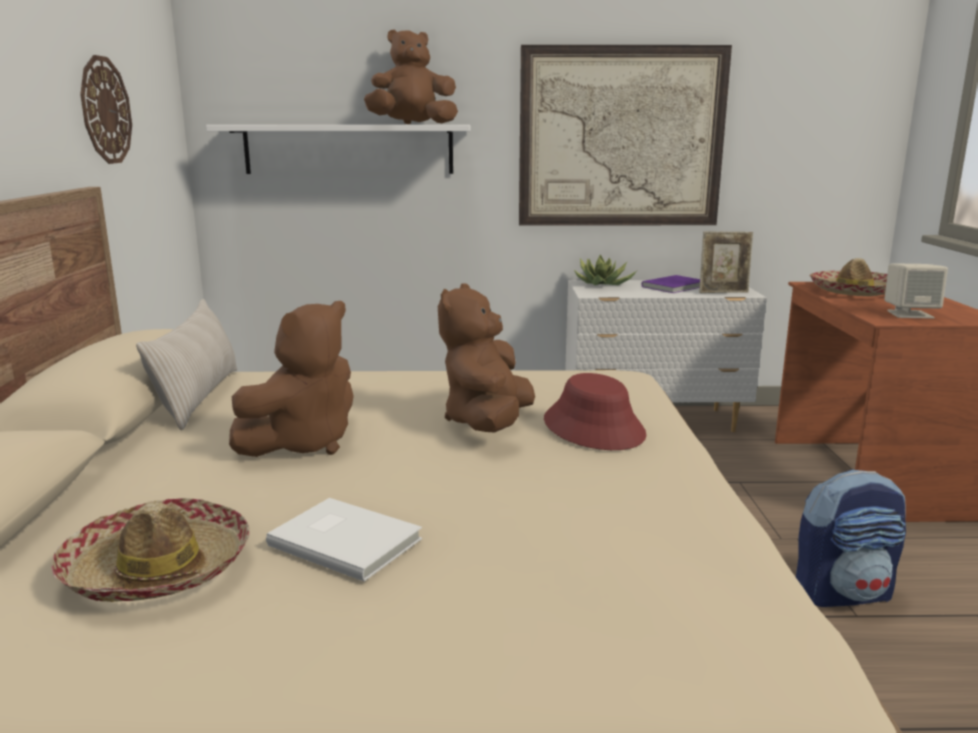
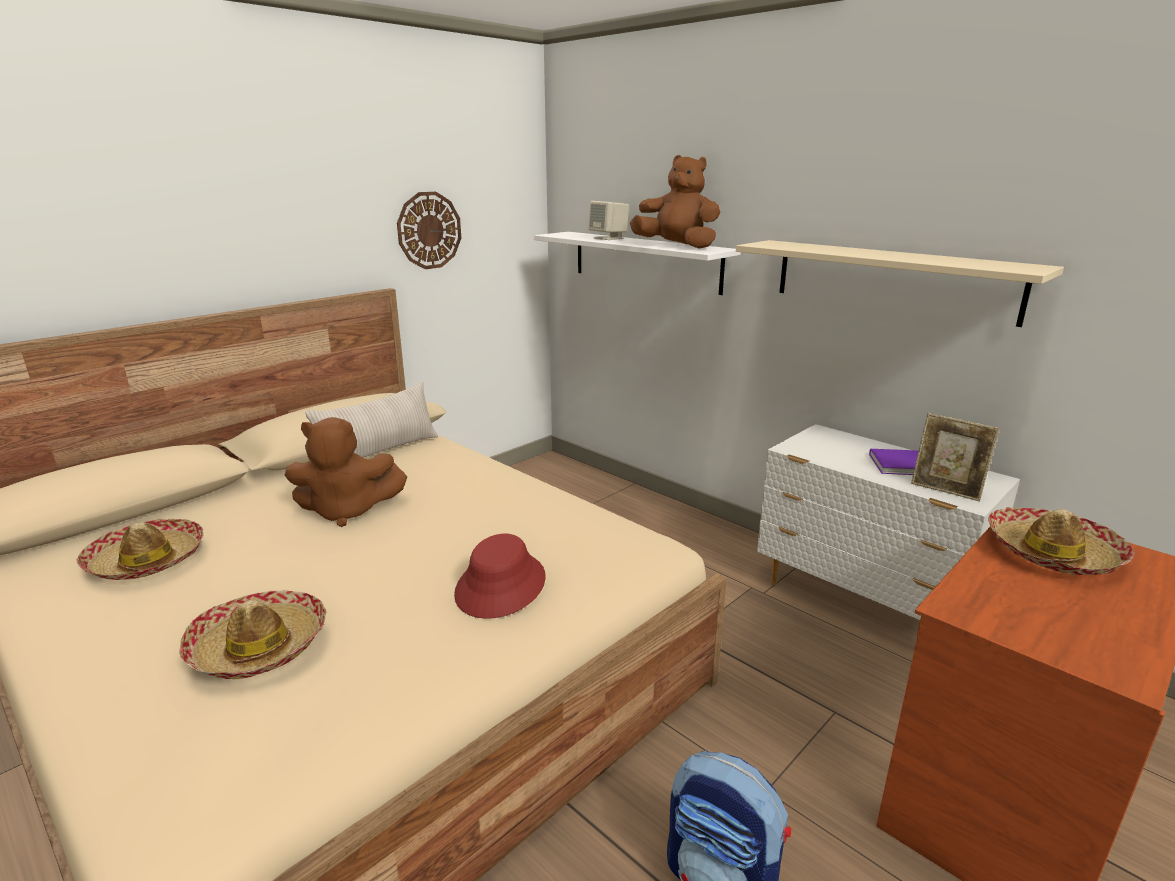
camera: 45 degrees right, 5 degrees up
(346, 540) = (214, 590): white book -> none
(488, 423) = (458, 546): brown plush toy -> none
(537, 534) = (259, 646): none -> hat
(602, 284) = (835, 439): potted plant -> none
(621, 138) = (892, 280): picture -> beige shelf
(910, 314) = (1020, 616): beige speaker -> beige speaker (609, 238)

